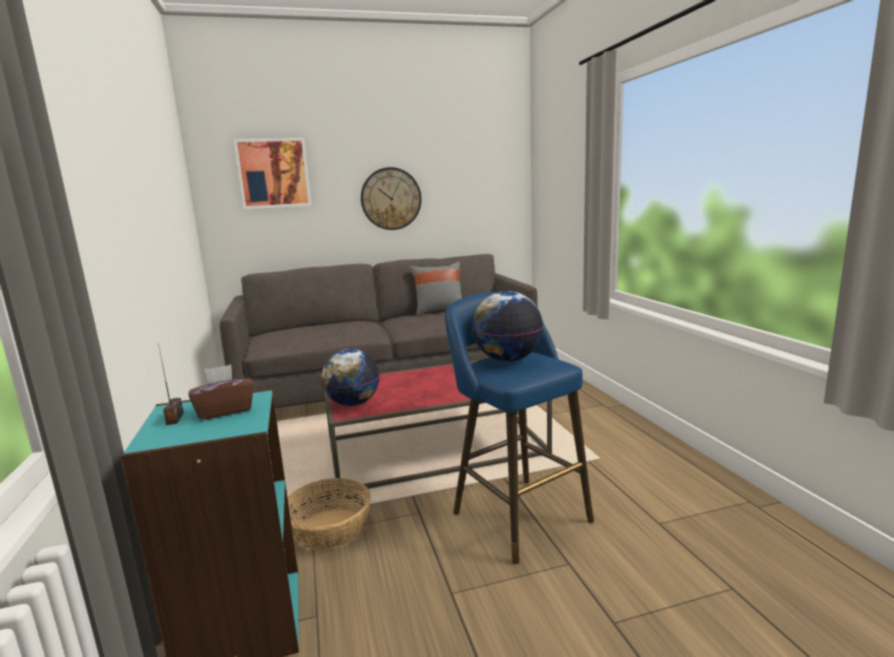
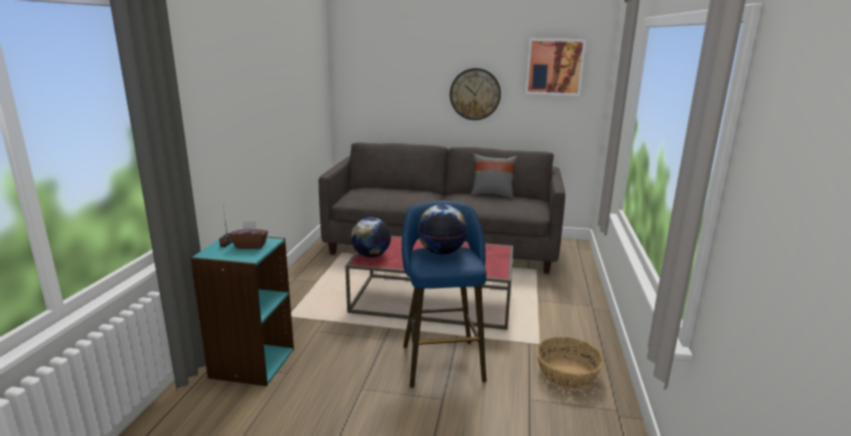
camera: 25 degrees right, 5 degrees up
(273, 173) = (386, 67): picture -> picture (554, 67)
(328, 529) = (326, 331): basket -> basket (566, 374)

